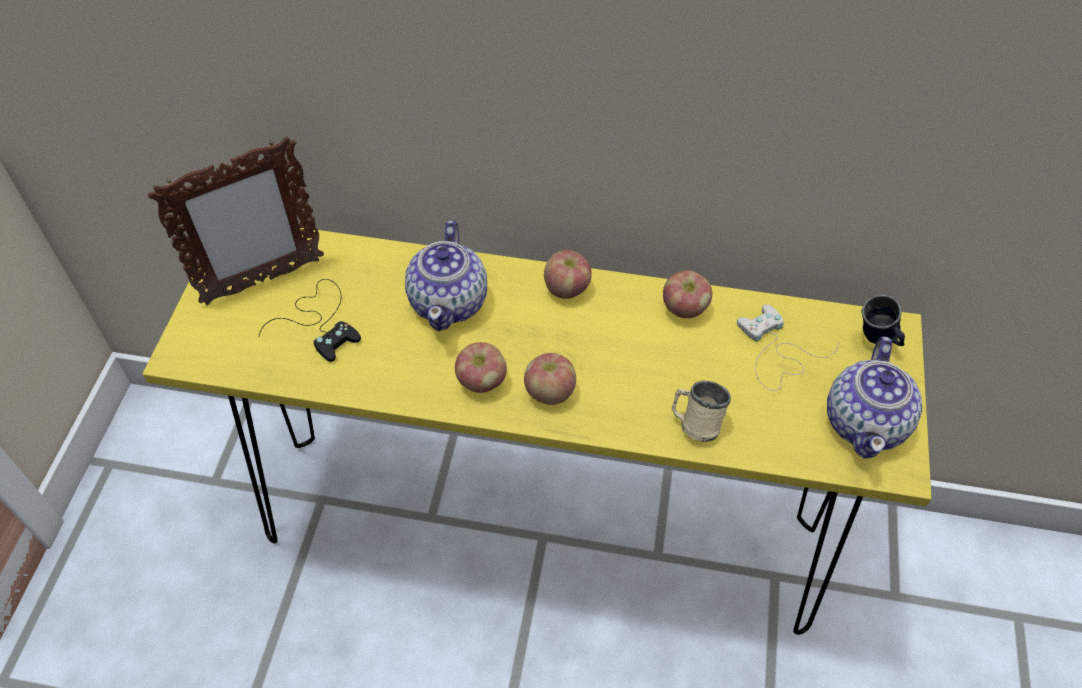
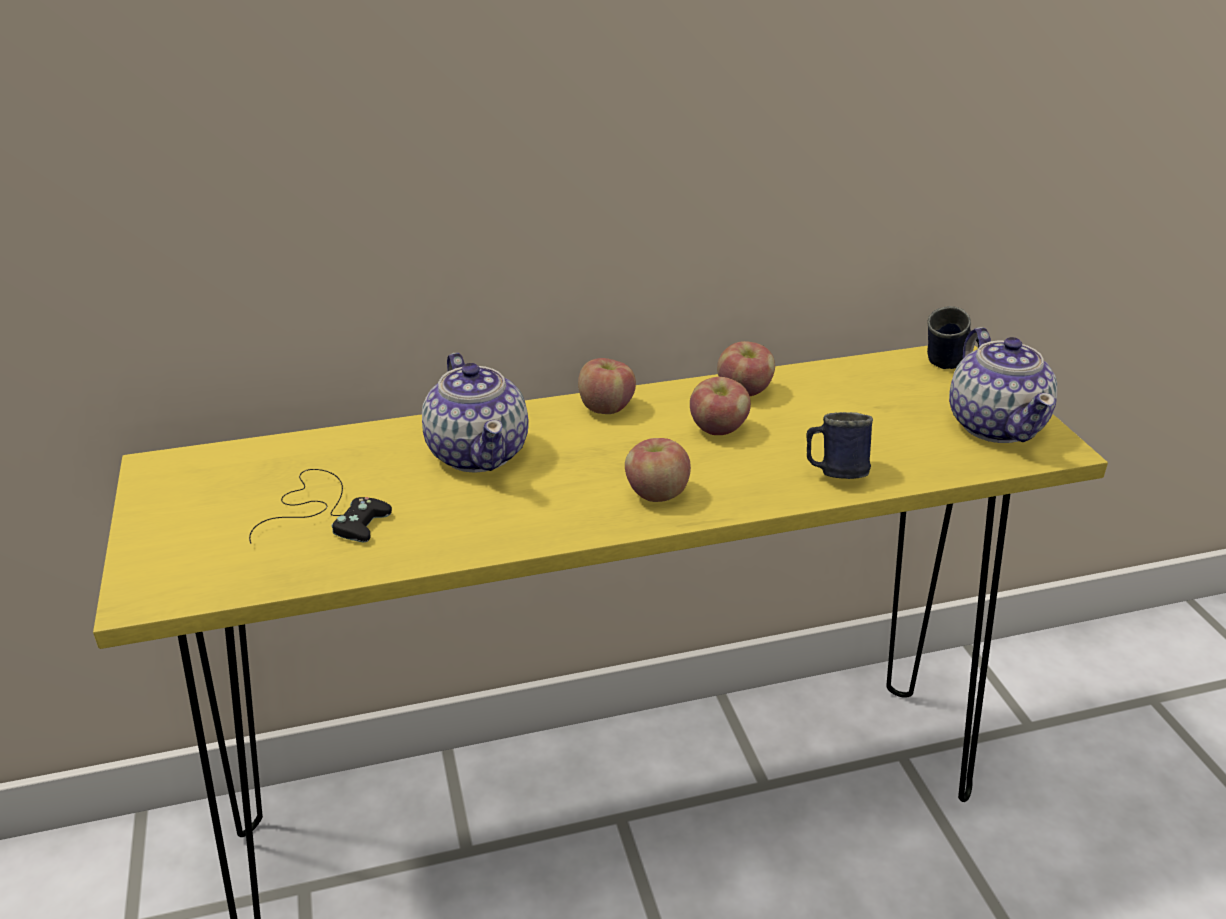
camera: 25 degrees left, 20 degrees down
(262, 281) = (219, 497): picture frame -> none
(482, 381) = (570, 507): apple -> apple (718, 429)
(695, 424) = (834, 473): beige mug -> blue mug
(776, 352) = (864, 399): white game controller -> none

